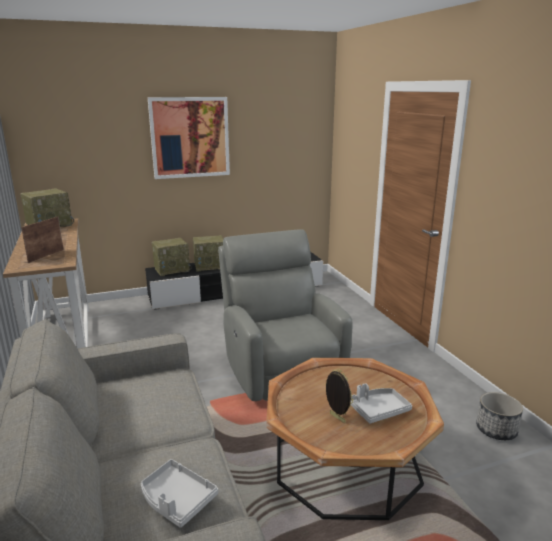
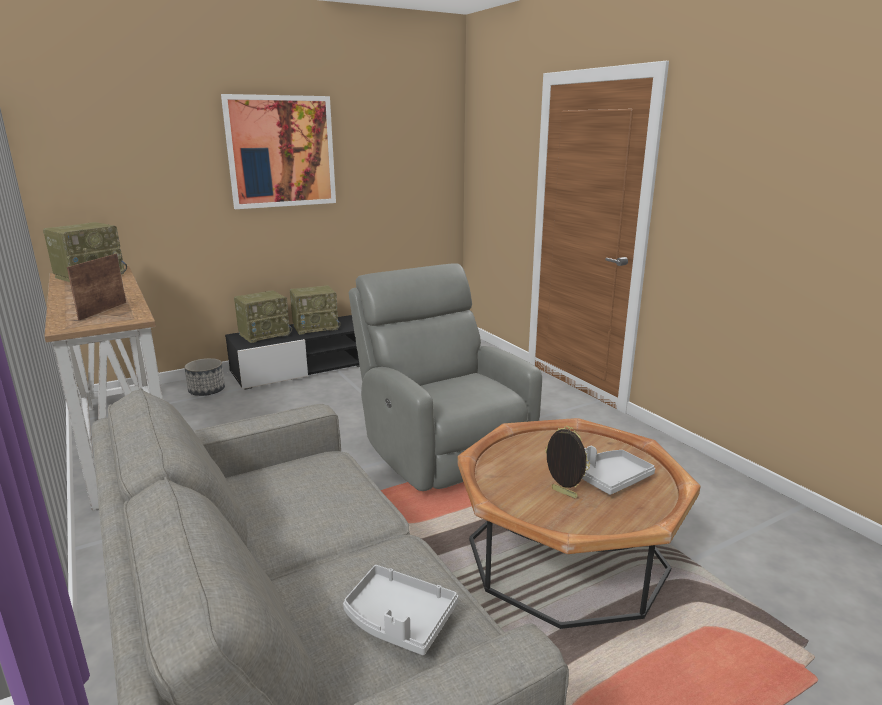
camera: 10 degrees left, 0 degrees up
(496, 429) = (730, 495): planter -> planter (207, 391)

